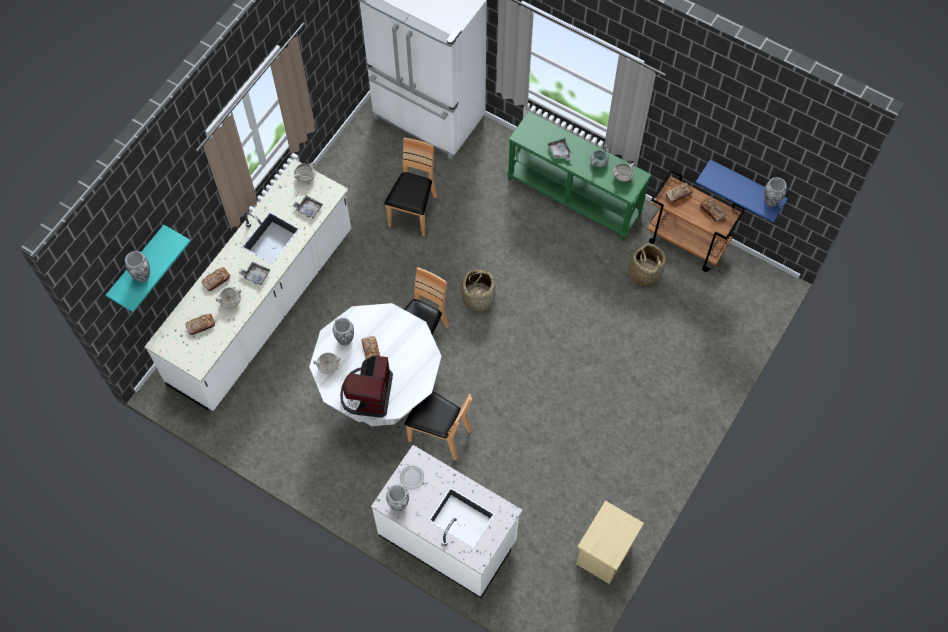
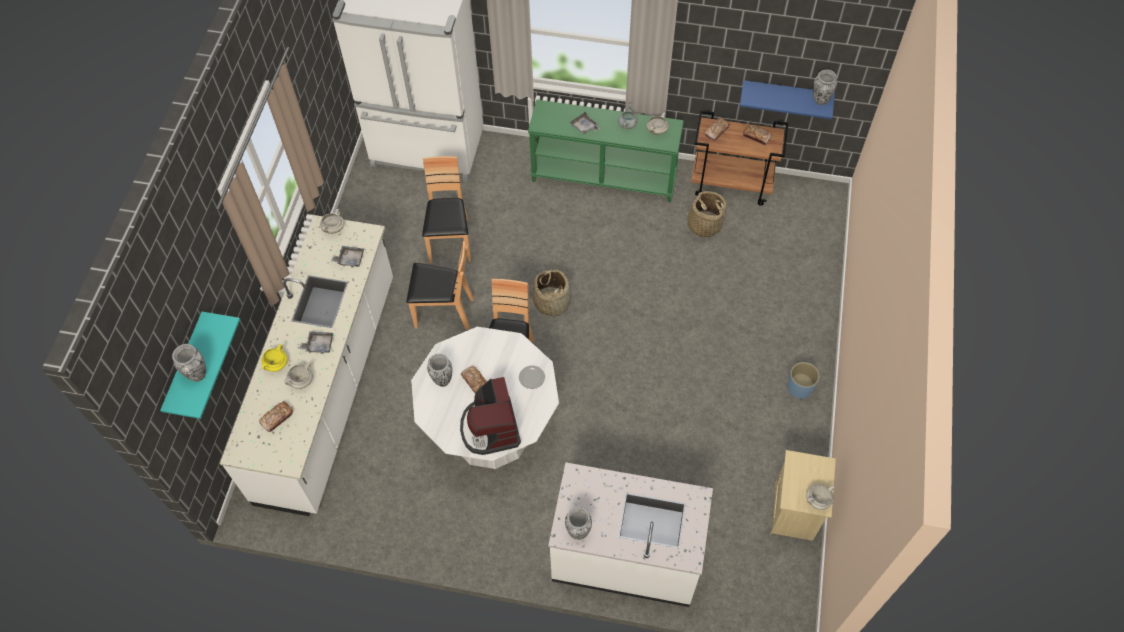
camera: 20 degrees left, 5 degrees down
(216, 280) = (276, 365): bread -> yellow cooking pot
(328, 366) = (435, 415): white cooking pot -> white cooking pot (817, 500)
(412, 477) = (580, 497): plate -> plate (532, 377)
(439, 434) = (571, 451): brown chair -> brown chair (443, 311)
(660, 450) = (799, 387): none -> blue planter

